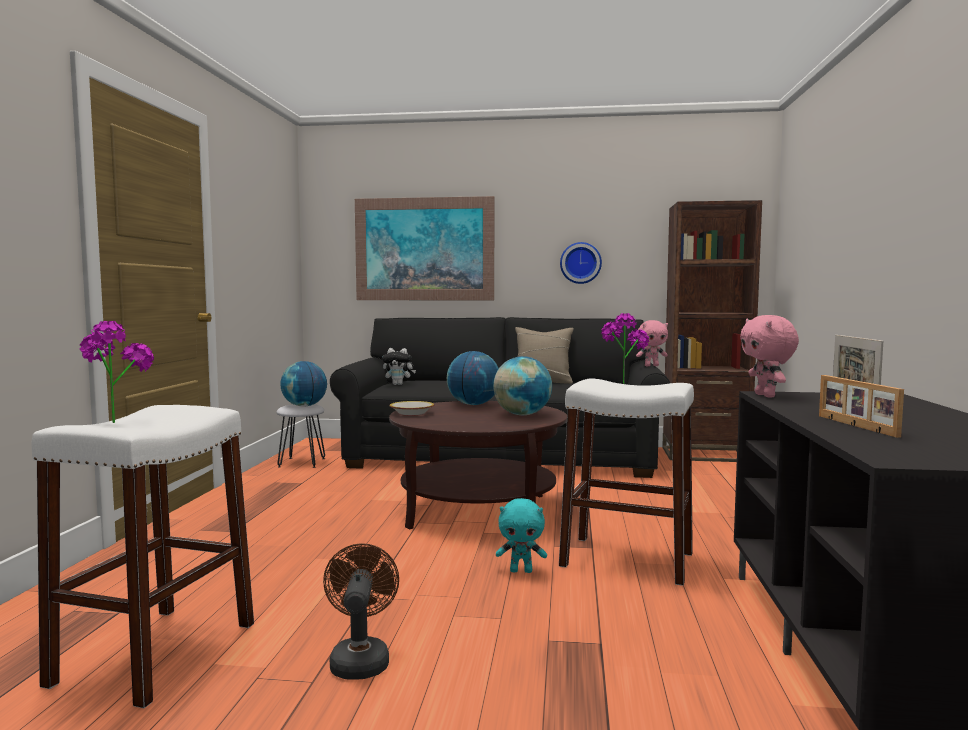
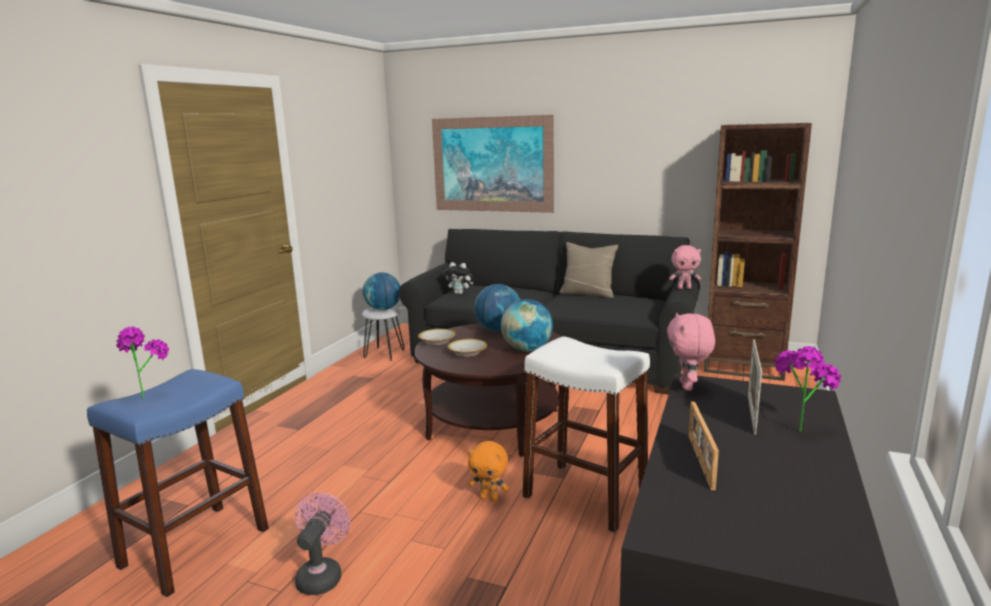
camera: 15 degrees right, 10 degrees up
(156, 653) = (195, 547): white stool -> blue stool
(360, 659) = (322, 575): brown fan -> pink fan
(457, 419) = (467, 353): none -> bowl
(521, 571) = (489, 498): turquoise plush toy -> orange plush toy
(580, 263) = (634, 178): wall clock -> none
(622, 382) = (587, 345): potted plant -> potted plant (799, 426)

